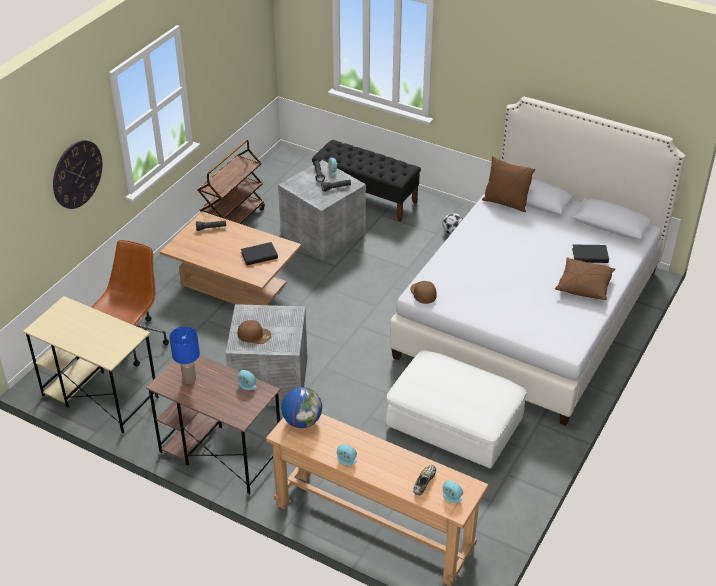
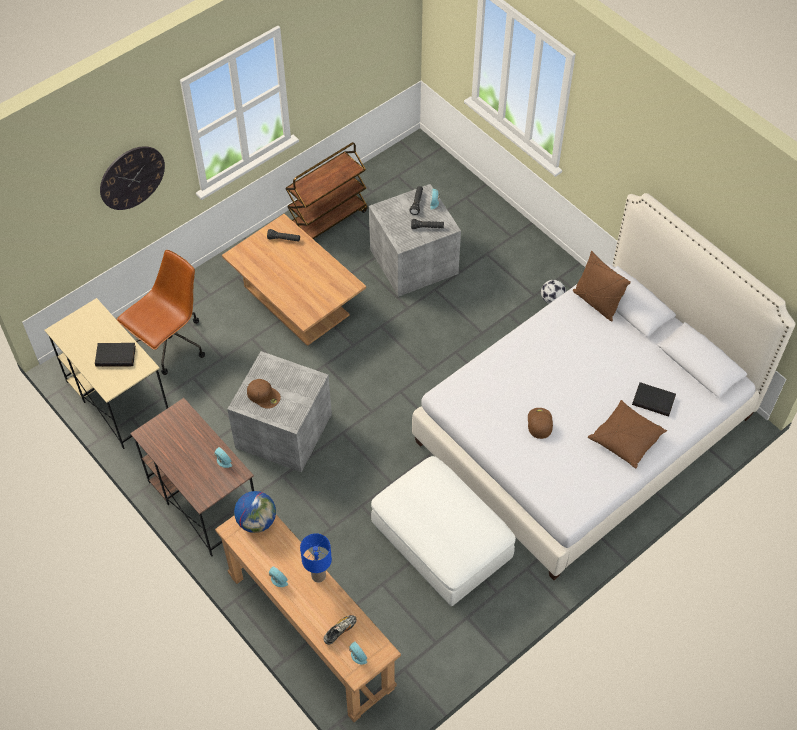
camera: 20 degrees right, 15 degrees up
(189, 379) = (173, 437): blue table lamp -> blue table lamp (318, 576)
(259, 255) = (317, 288): black book -> black book (116, 355)
(366, 198) = (480, 226): black bench -> none
(423, 292) = (450, 397): brown cap -> brown cap (539, 422)

